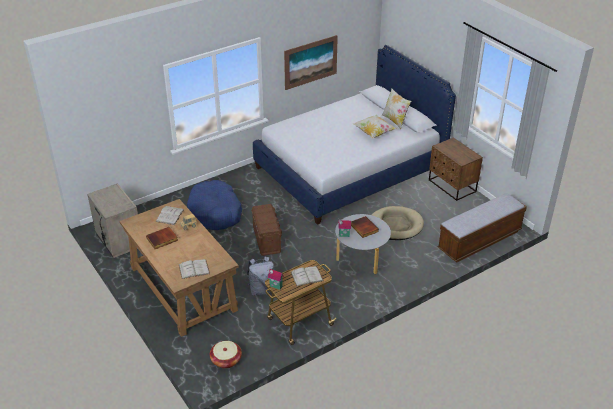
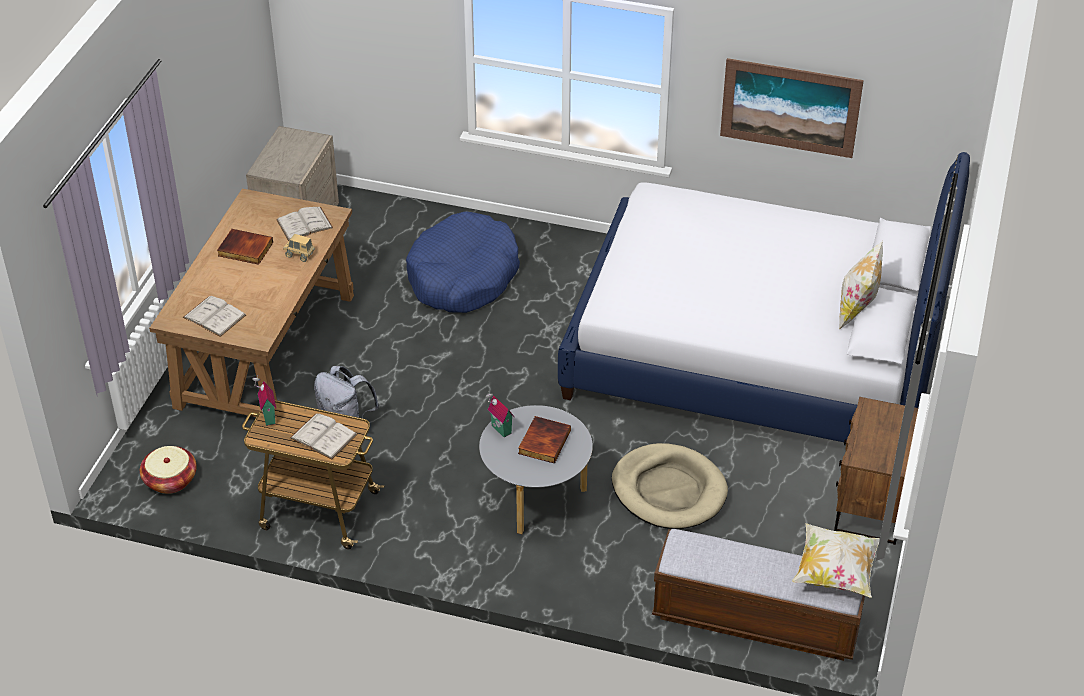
camera: 50 degrees right, 5 degrees up
(267, 240) = (462, 367): brown storage box -> none
(374, 133) = (785, 305): pillow -> pillow (835, 573)

